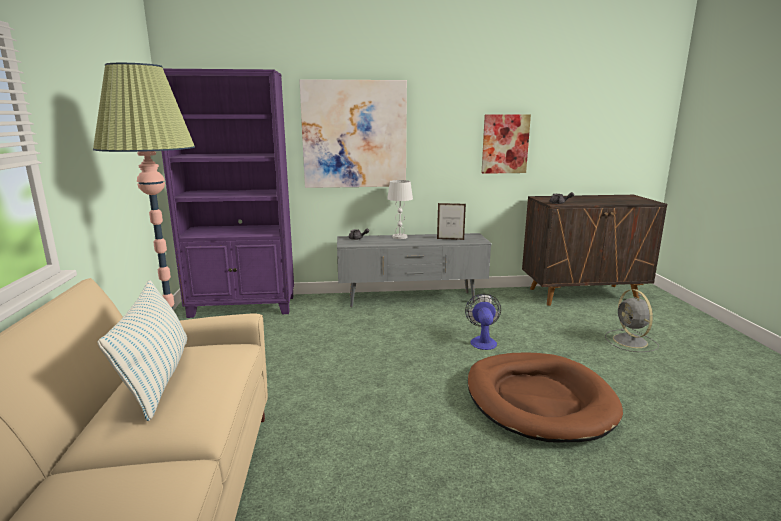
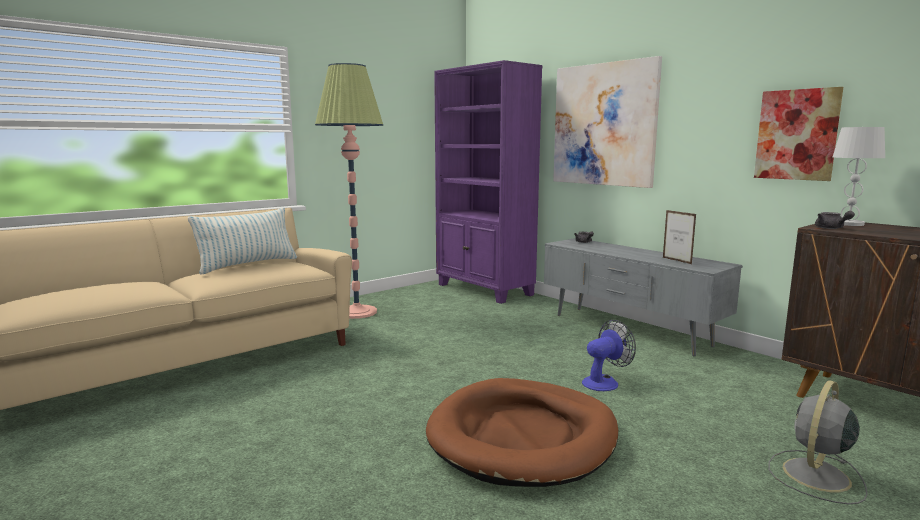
camera: 55 degrees right, 5 degrees down
(400, 237) = (629, 249): white table lamp -> white table lamp (849, 224)

